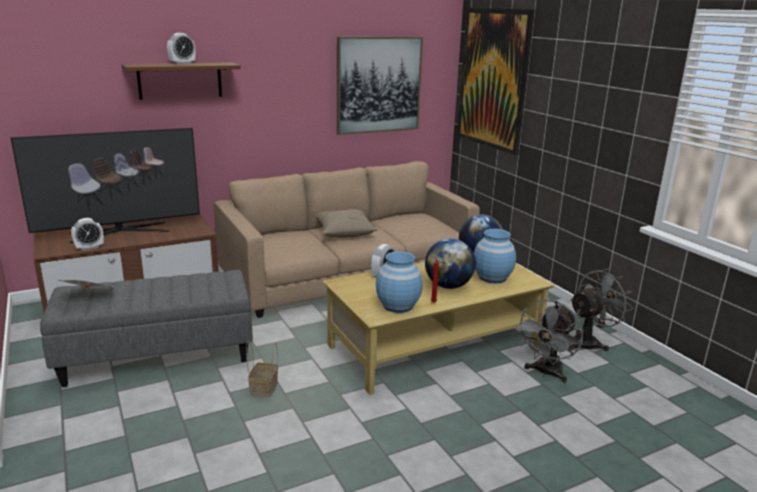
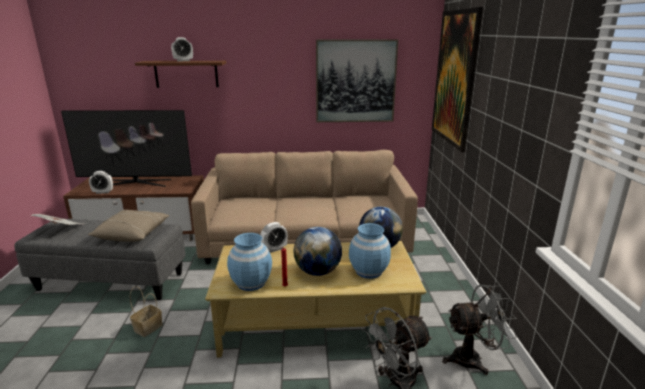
camera: 25 degrees right, 0 degrees up
(344, 232) = (298, 204): beige pillow -> beige pillow (132, 234)

